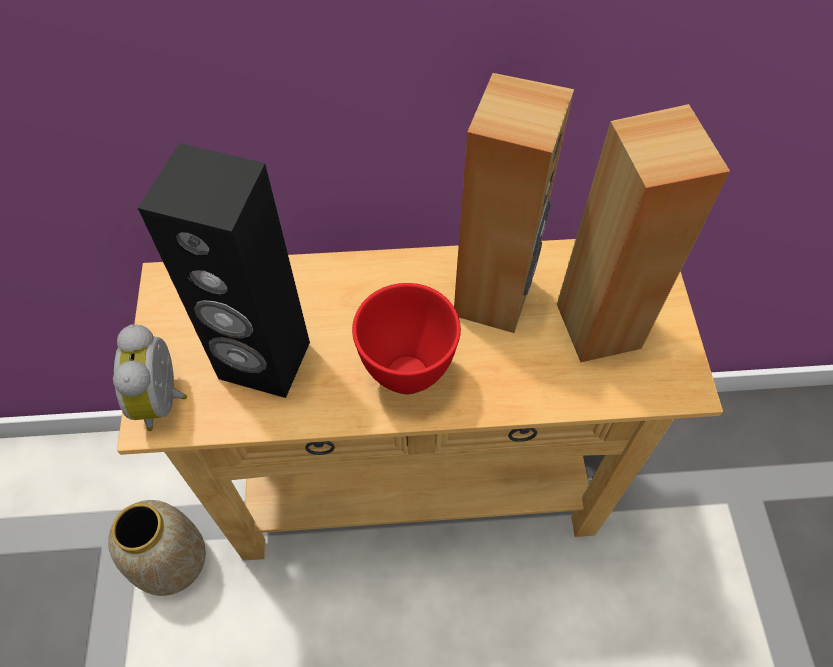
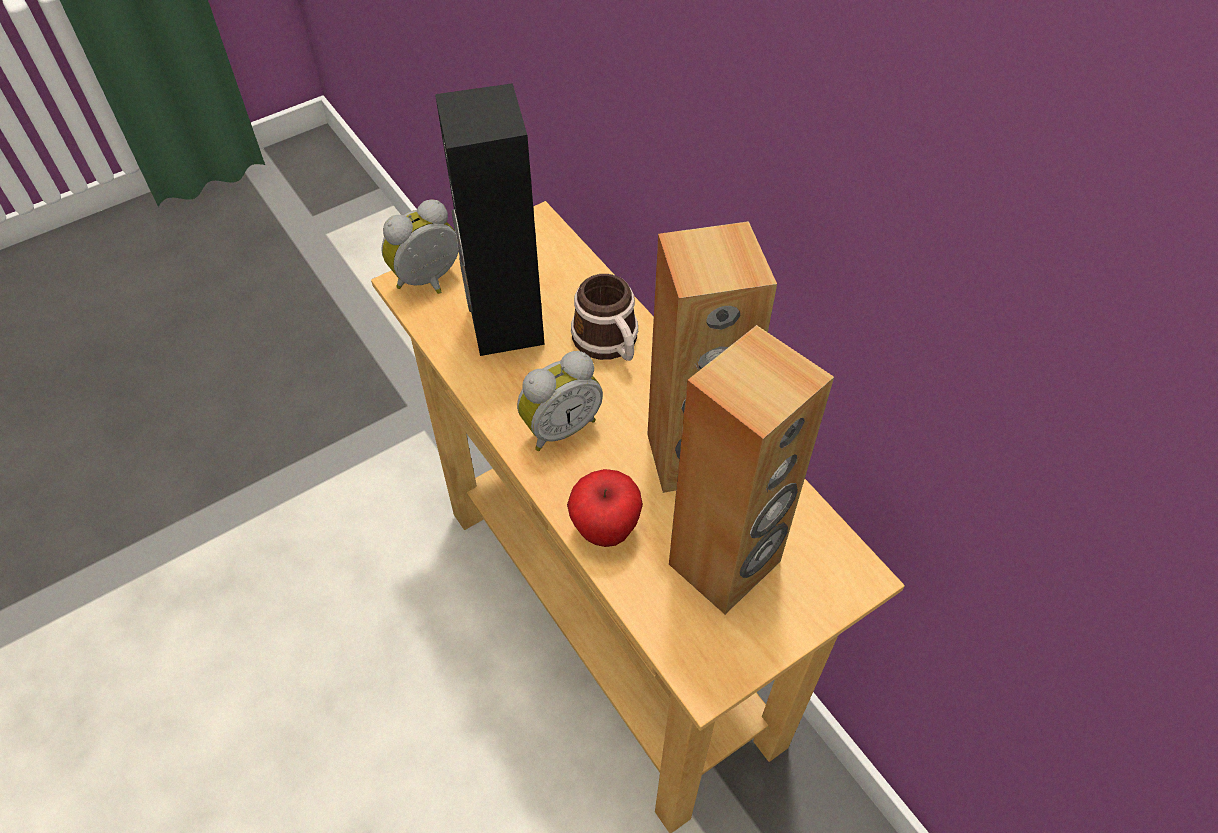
camera: 60 degrees right, 5 degrees down
(174, 561) = (423, 464): vase -> none
(344, 295) = (609, 344): none -> mug
(405, 373) = (559, 427): red bowl -> alarm clock
(526, 389) = (605, 530): none -> apple

